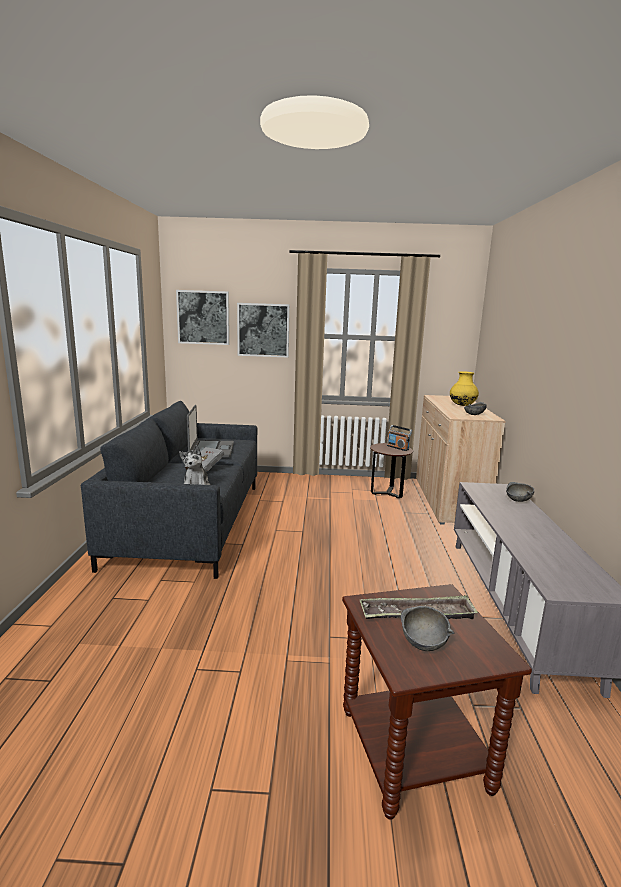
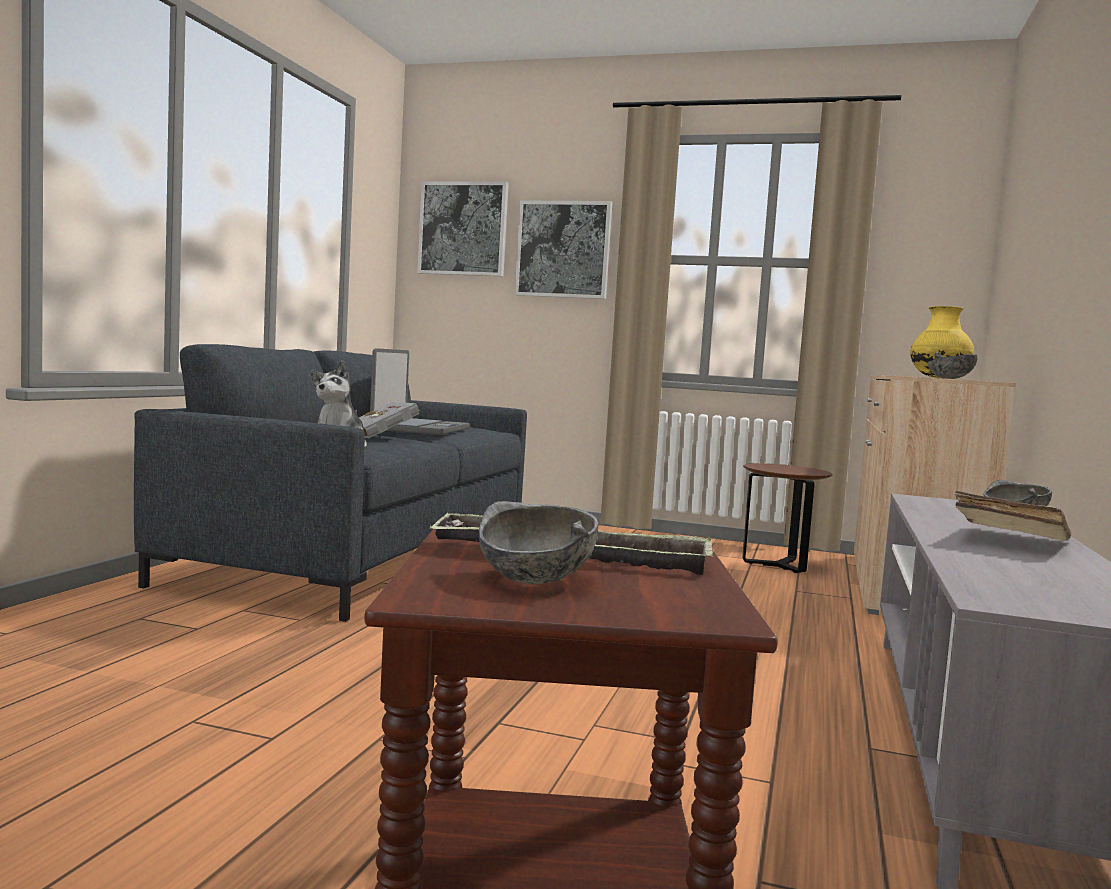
camera: 15 degrees right, 10 degrees down
(398, 447) = (802, 469): radio -> none
(529, 527) = (1009, 541): none -> beige book

